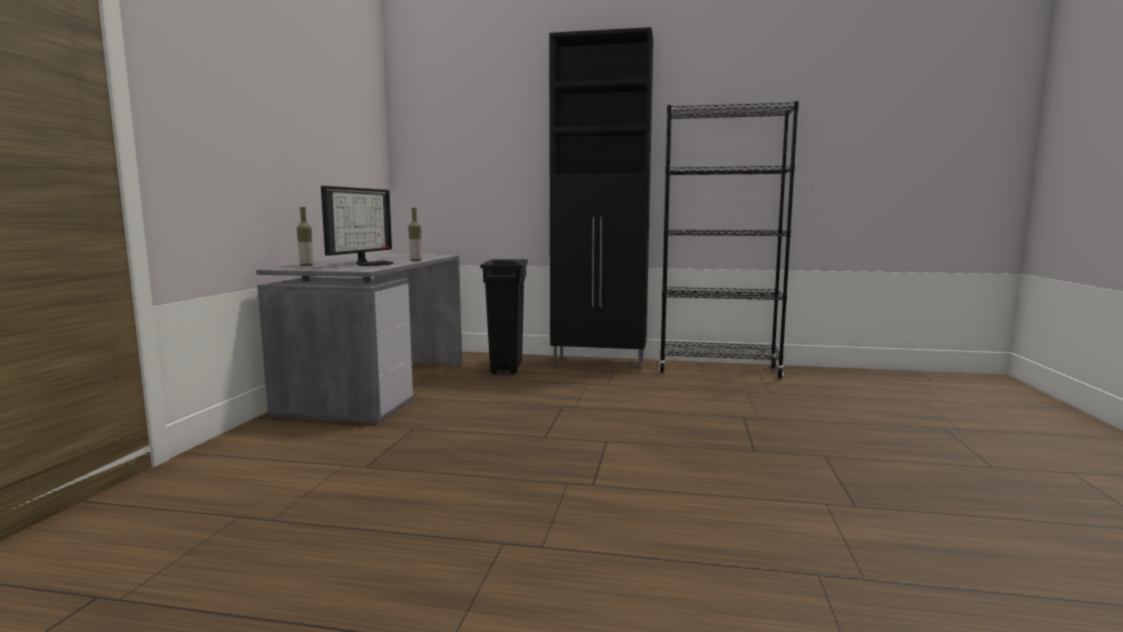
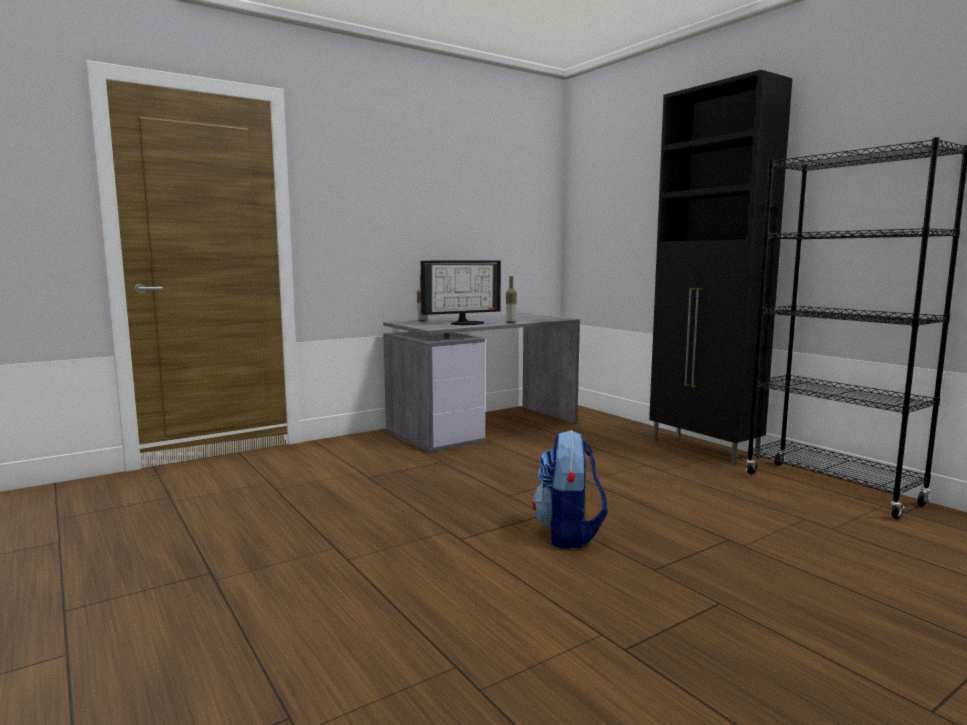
camera: 45 degrees right, 0 degrees up
(506, 367) = (609, 433): black trash can -> none
(656, 449) = (569, 534): none -> backpack

